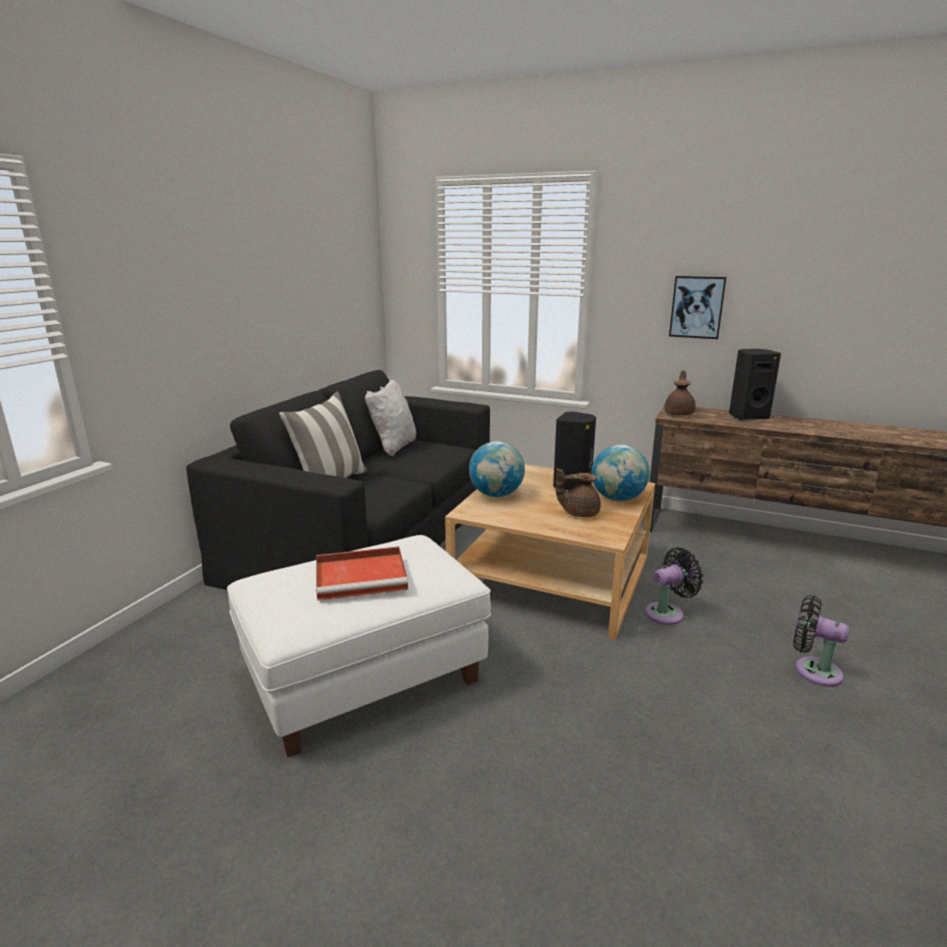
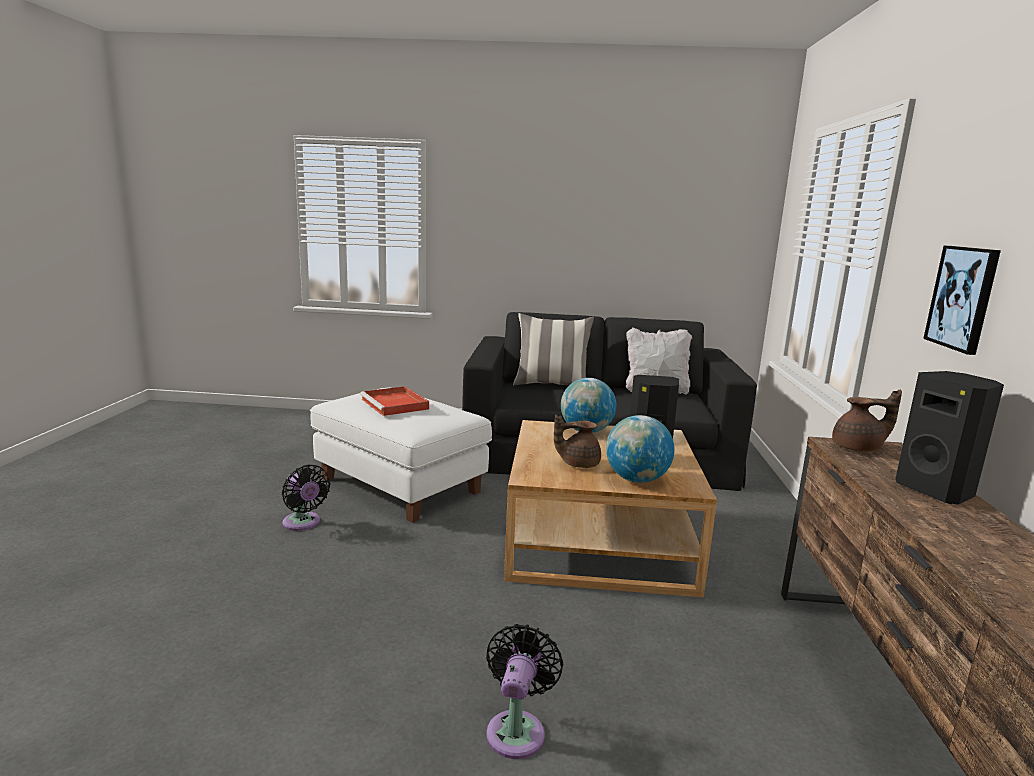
camera: 70 degrees right, 5 degrees down
(578, 513) = (578, 463): brown teapot -> brown teapot turned 75 degrees counterclockwise
(667, 613) = (578, 613): black fan -> black fan (303, 523)

